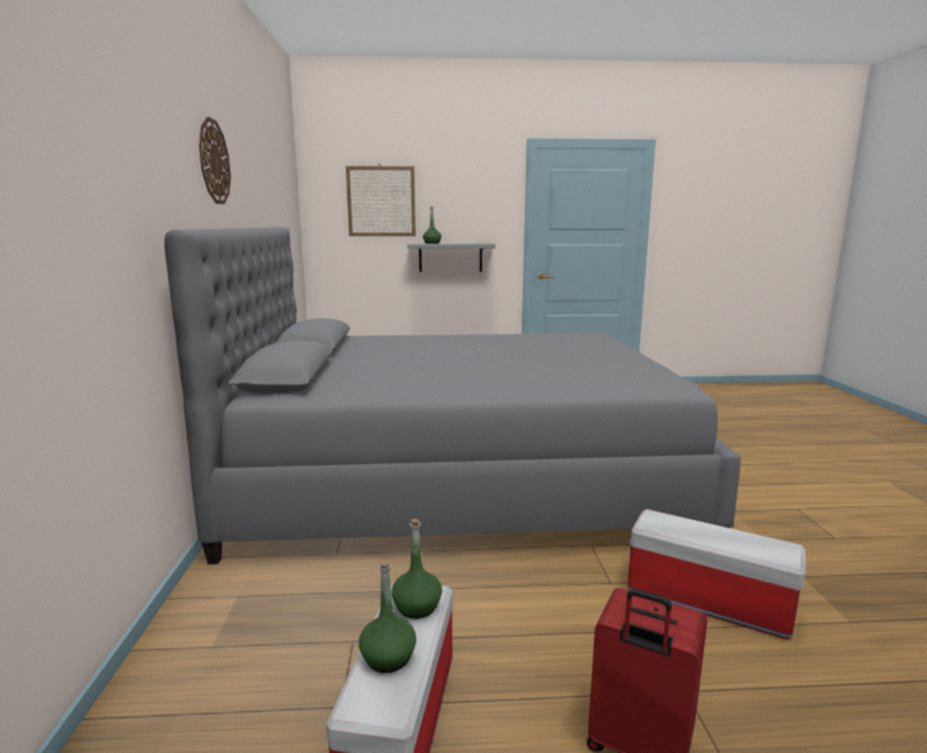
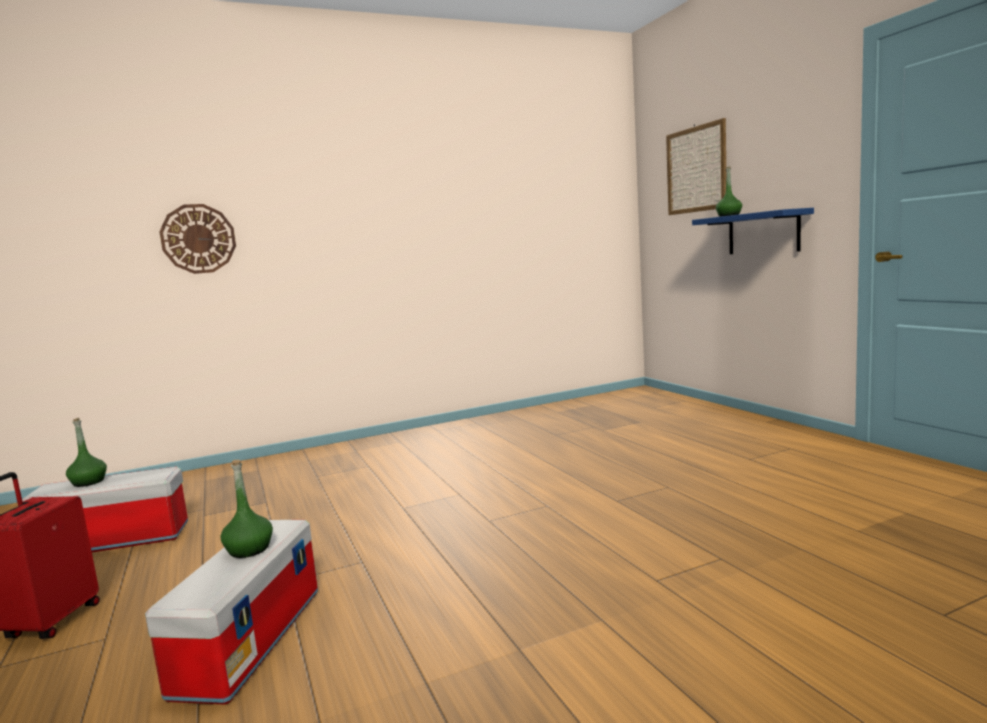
camera: 70 degrees right, 5 degrees down
(214, 162) = (386, 172): wall clock -> wall clock (198, 239)
(417, 606) = (141, 477): green bottle -> green bottle (249, 549)
(450, 257) = (763, 233): grey shelf -> blue shelf
(461, 479) = (481, 479): grey bed -> none

